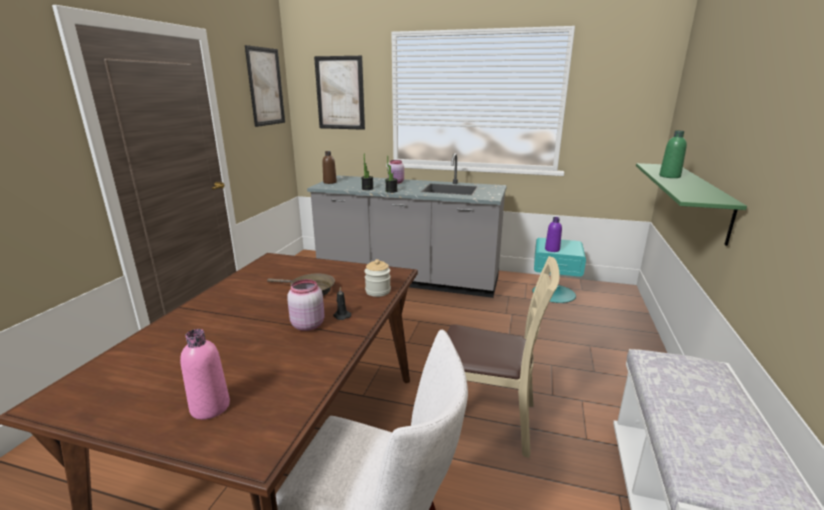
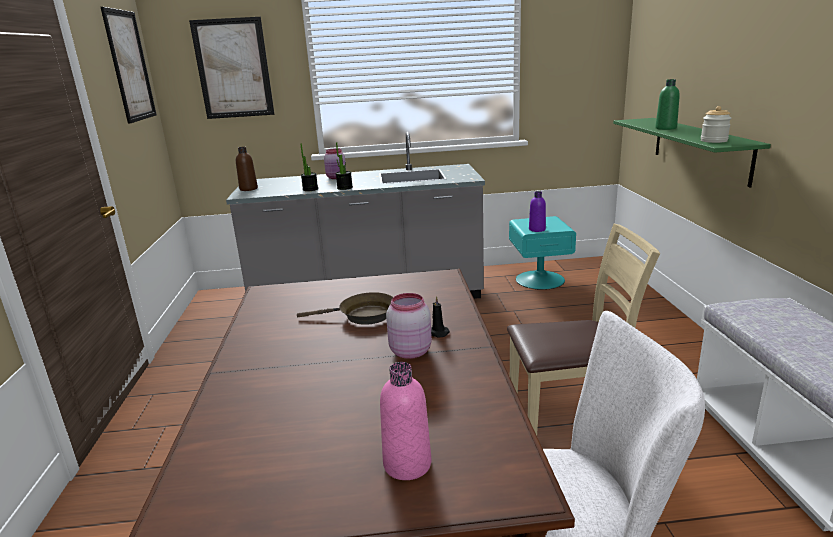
camera: 20 degrees left, 0 degrees up
(378, 291) = (446, 299): jar -> jar (714, 141)

